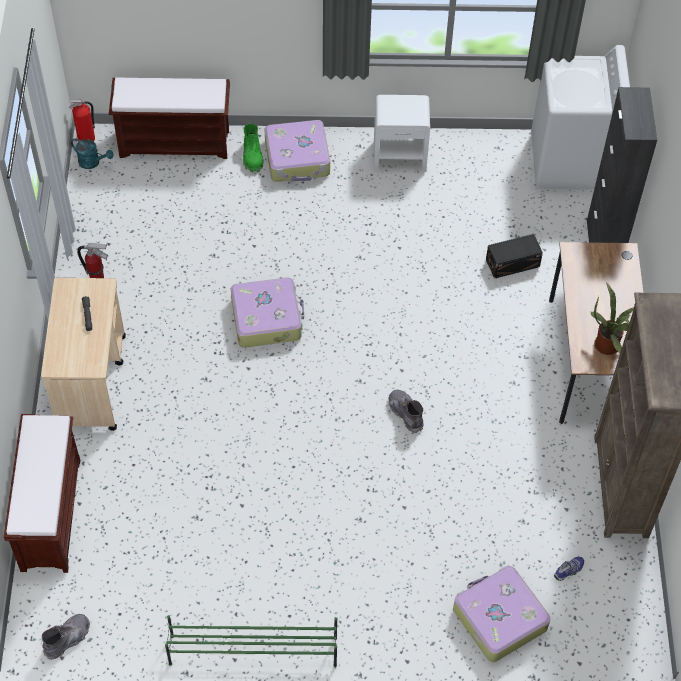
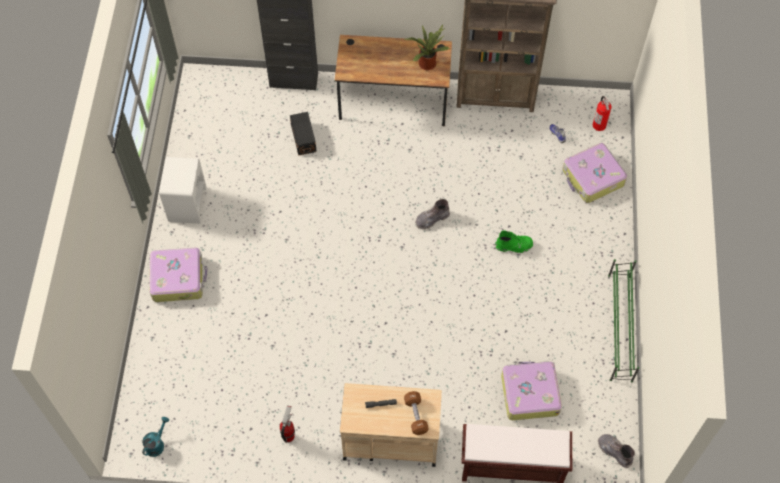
camera: 85 degrees left, 5 degrees up
(72, 352) = (416, 415): none -> brown dumbbell
(87, 139) = (128, 449): fire extinguisher -> fire extinguisher (599, 125)
(175, 143) = (145, 374): brown bench -> none
(252, 157) = (170, 313): green boot -> green boot (514, 246)
(267, 318) = (339, 308): suitcase -> suitcase (529, 393)
(570, 162) = (211, 90): white washing machine -> none

